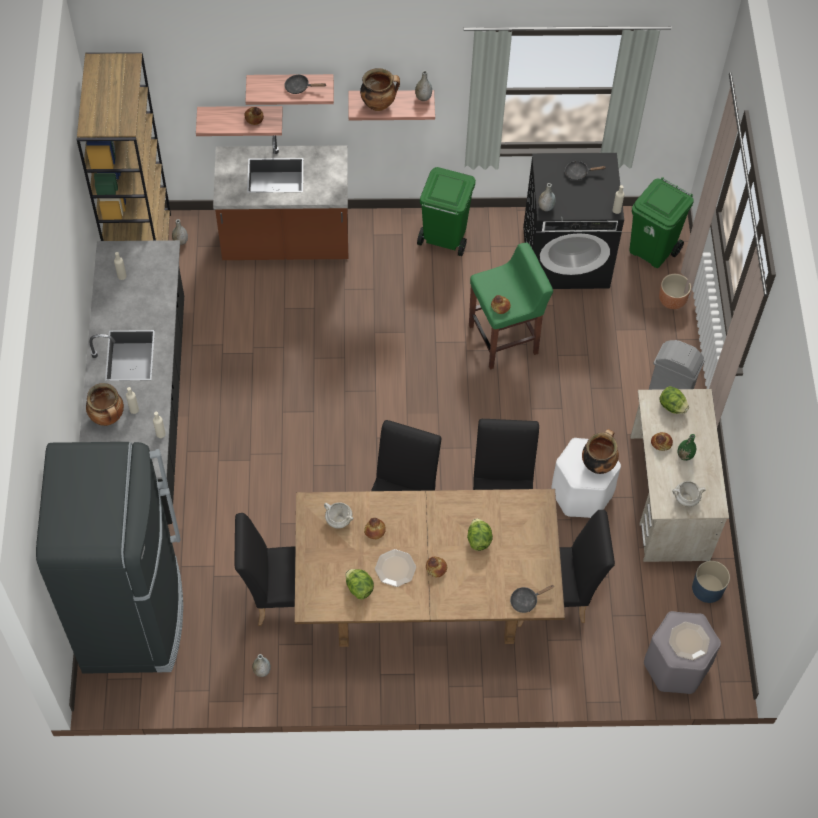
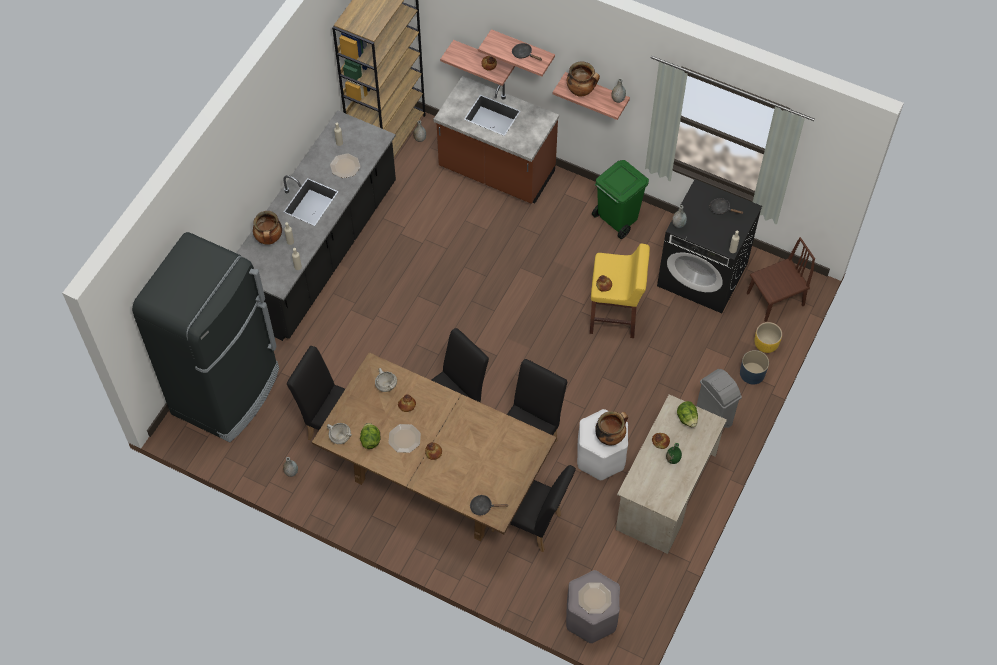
camera: 30 degrees right, 0 degrees up
(145, 299) = (345, 166): none -> plate
(478, 539) = (477, 447): lettuce -> none
(504, 339) = (614, 316): green stool -> yellow stool
(652, 250) = (775, 299): green trash can -> brown chair
(672, 300) = (766, 345): brown planter -> yellow planter
(685, 499) = (652, 491): white cooking pot -> white cooking pot (340, 437)
(707, 588) = (652, 573): blue planter -> blue planter (752, 373)

